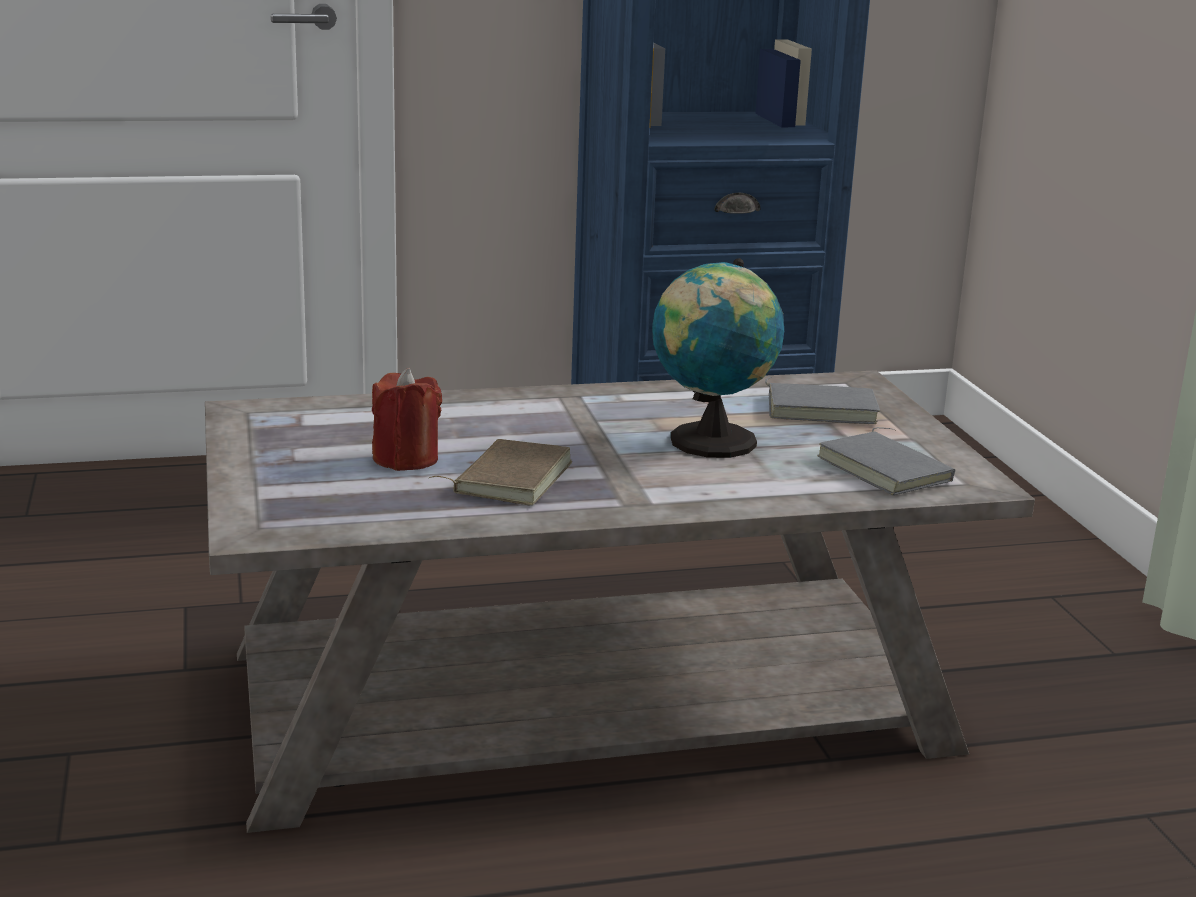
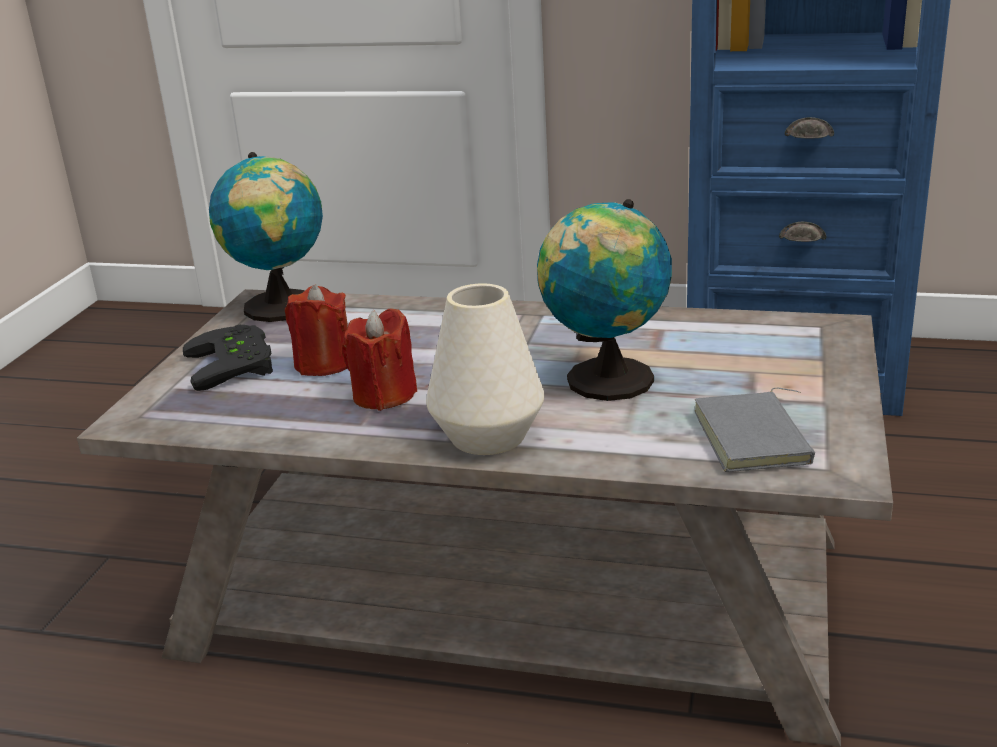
camera: 30 degrees right, 5 degrees up
(283, 415) = (282, 308): none -> globe
(305, 469) = (237, 364): none -> black game controller
(509, 478) = (384, 395): brown book -> red candle
(657, 497) = (488, 437): none -> white vase
(821, 409) = (761, 355): grey book -> none

